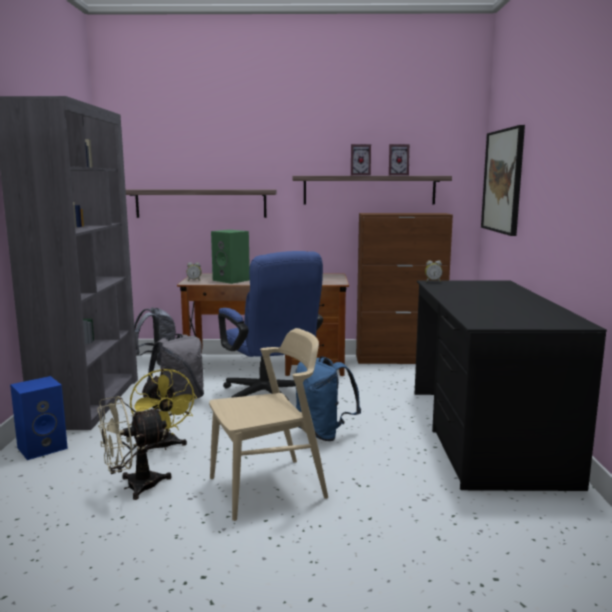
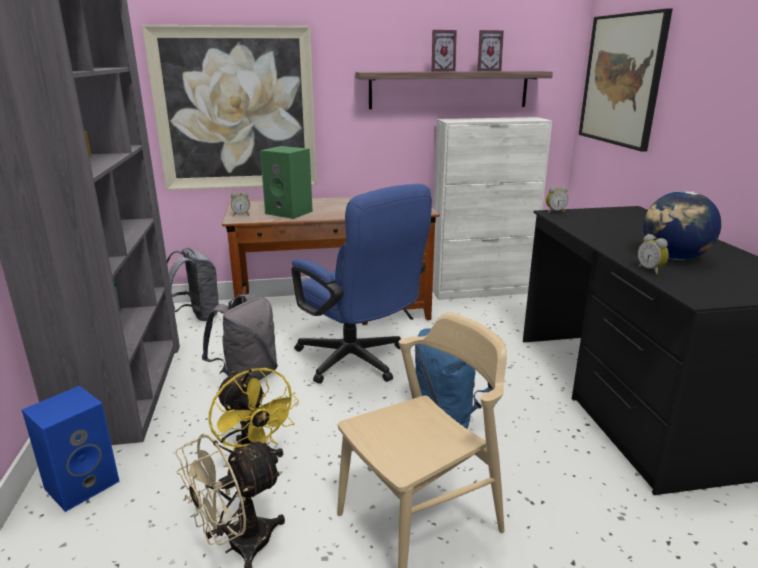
camera: 10 degrees left, 10 degrees up
(201, 203) = (236, 110): shelf -> picture
(400, 359) = (481, 290): brown cabinet -> white cabinet
(463, 311) = (650, 270): none -> alarm clock
(492, 306) = (674, 258): none -> globe

